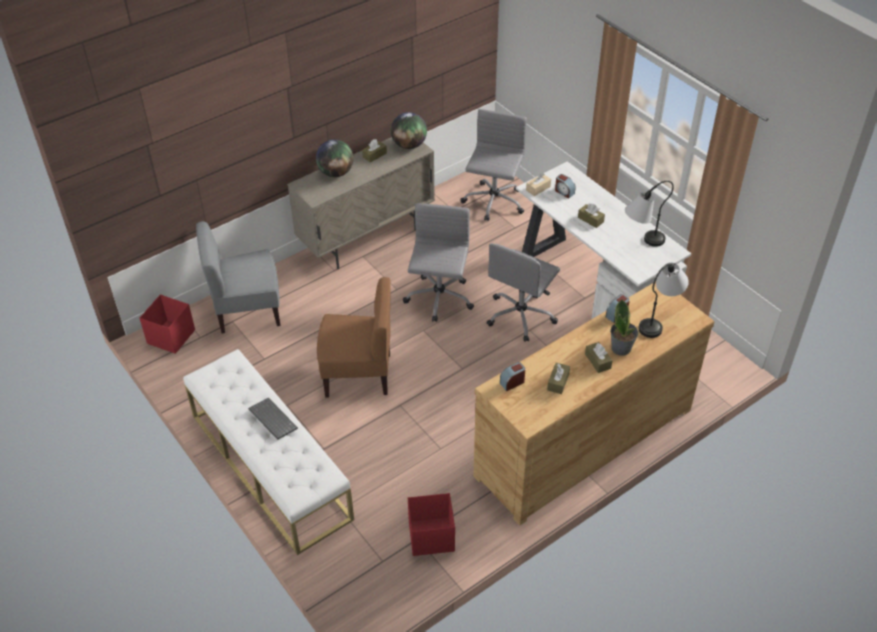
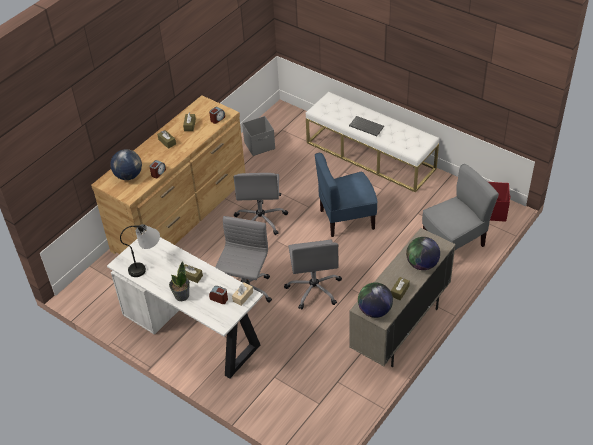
camera: 165 degrees right, 0 degrees up
(358, 374) = (346, 219): brown chair -> blue chair
(430, 536) = (260, 145): red storage box -> grey storage box
(493, 202) = (303, 401): grey office chair -> grey office chair (261, 219)
(621, 348) = (153, 153): potted plant -> potted plant (181, 295)
(659, 320) = (128, 175): table lamp -> globe

